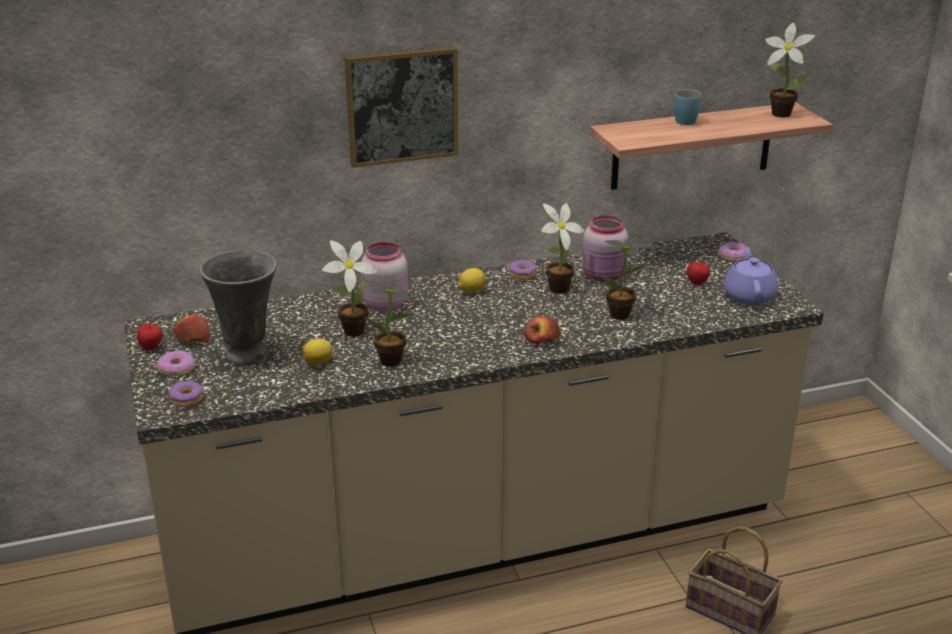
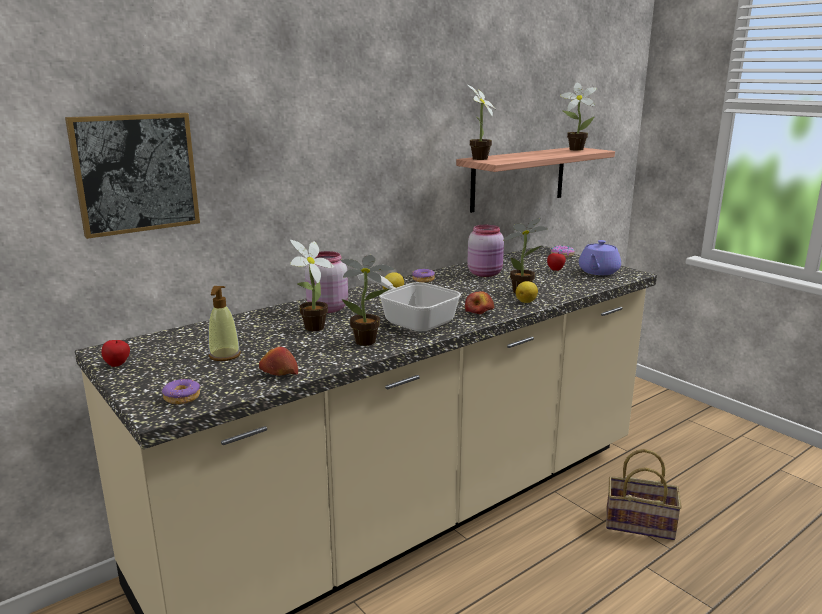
camera: 20 degrees left, 10 degrees down
(176, 369) = (155, 376): donut -> none
(192, 338) = (158, 352): apple -> apple (278, 373)
(248, 354) = (224, 355): grey vase -> soap dispenser
(319, 363) = (300, 352): lemon -> lemon (526, 302)
(402, 106) = (323, 134): picture -> picture (136, 173)
(460, 339) = (412, 321): none -> frying pan
(556, 290) = (458, 284): potted plant -> potted plant (478, 159)
(682, 120) = (516, 154): blue mug -> none
(749, 295) = (598, 272): purple teapot -> purple teapot turned 135 degrees counterclockwise

